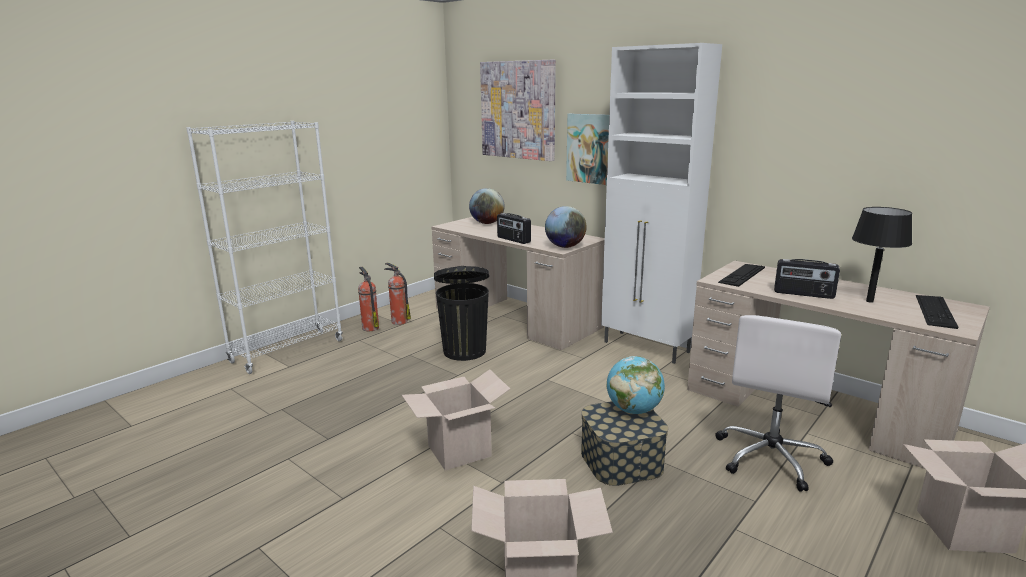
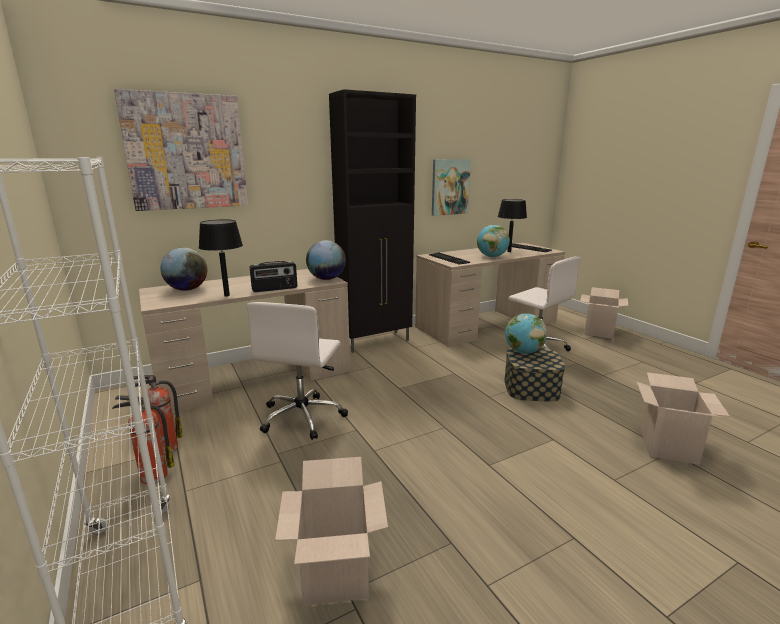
camera: 70 degrees left, 0 degrees up
(459, 451) = (502, 452): cardboard box -> cardboard box (335, 572)
(464, 350) = (303, 416): black trash can -> white office chair
(482, 233) = (226, 295): none -> black table lamp
(591, 148) = (289, 188): picture -> picture (450, 187)
(647, 347) = (376, 342): white cabinet -> black cabinet
(803, 294) = (492, 257): radio -> globe

